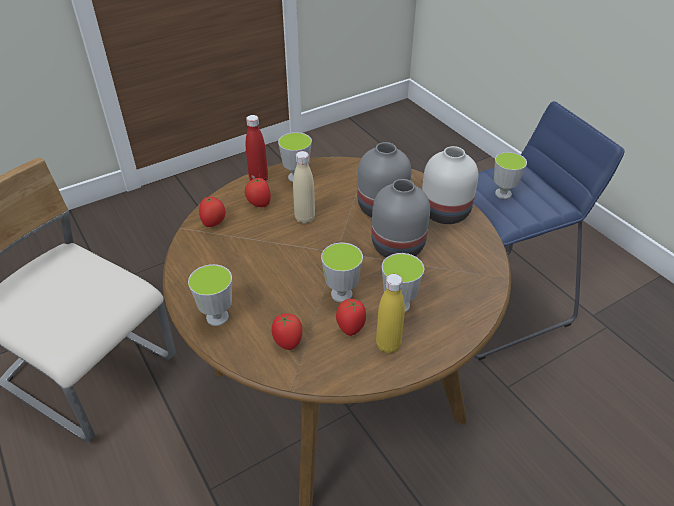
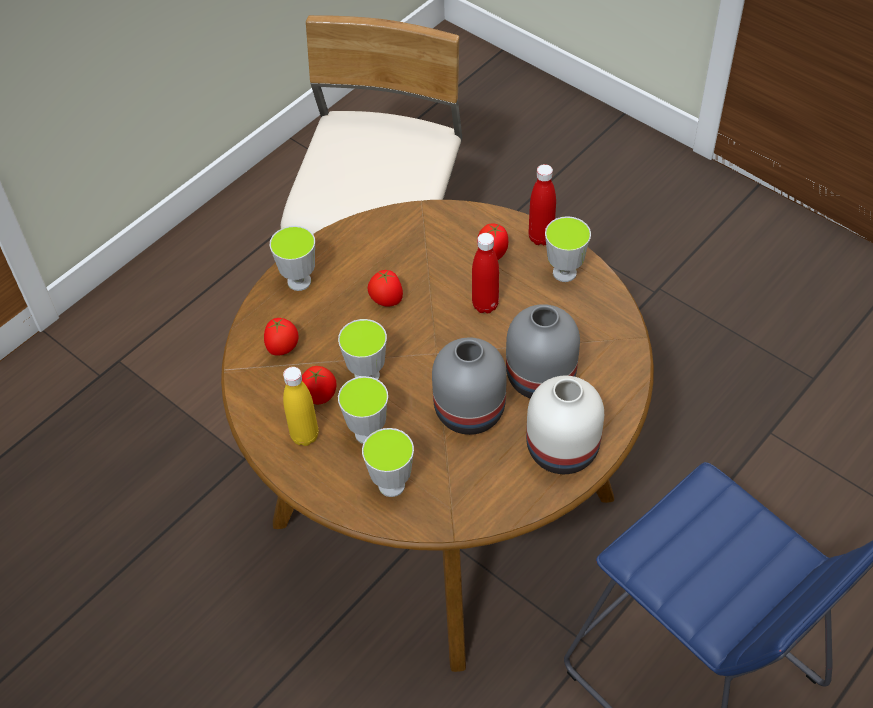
camera: 75 degrees right, 10 degrees up
(214, 223) = (440, 226): tomato -> tomato (386, 301)
(305, 218) = (485, 305): beige bottle -> red bottle
(503, 194) = (709, 542): cup -> cup (391, 485)

